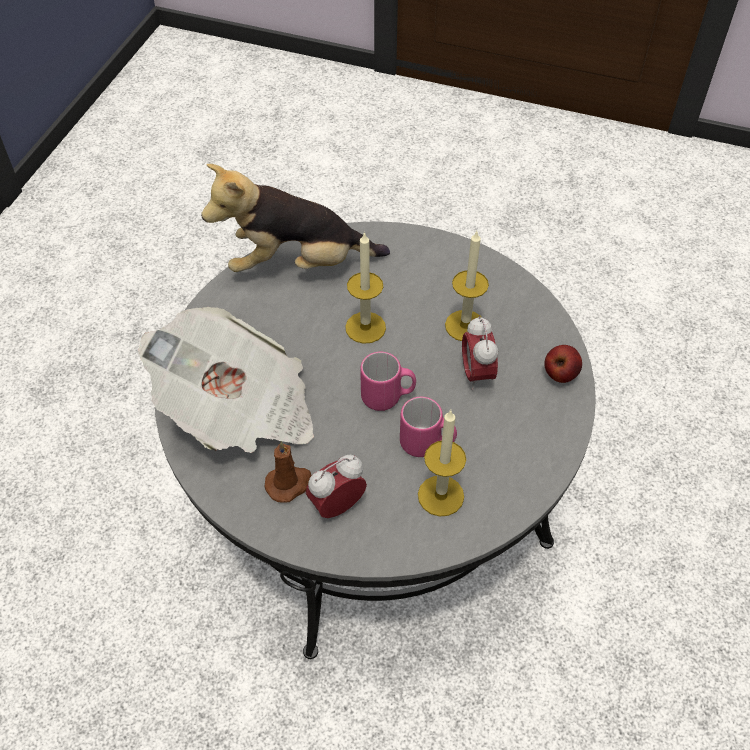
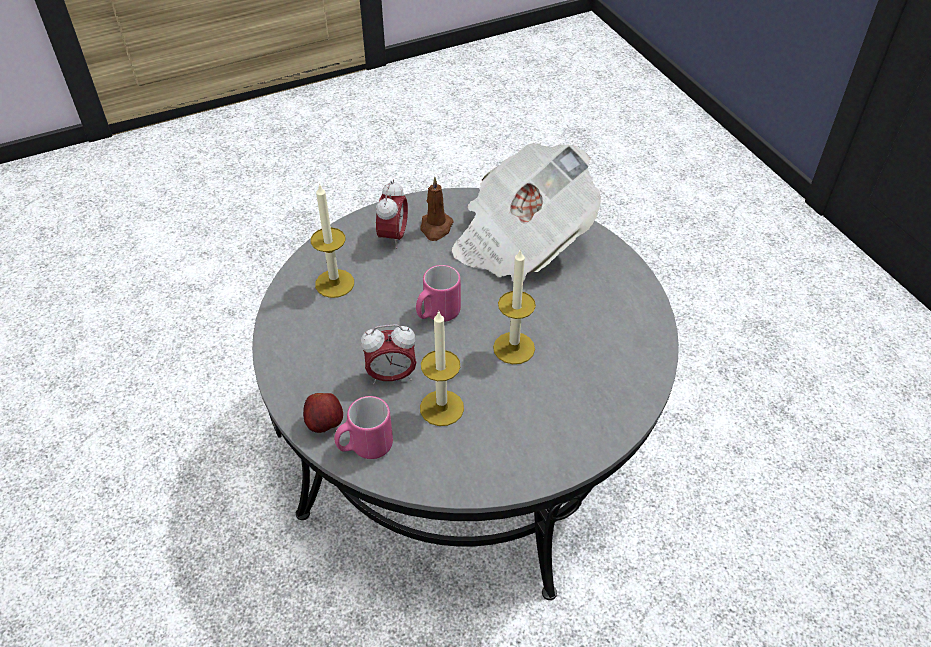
camera: 135 degrees right, 5 degrees down
(297, 264) = (631, 356): plush toy -> none
(427, 444) = (376, 305): pink mug -> pink mug (365, 447)
(476, 374) = (391, 376): alarm clock -> alarm clock turned 135 degrees clockwise

